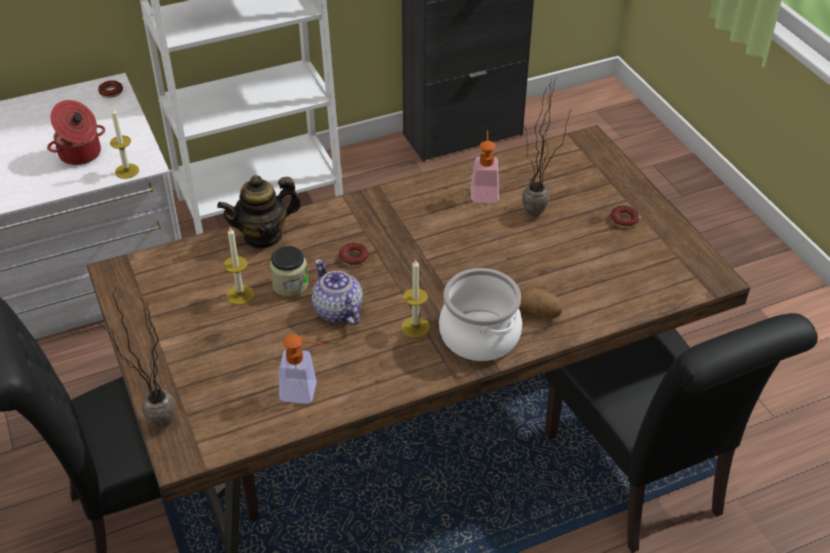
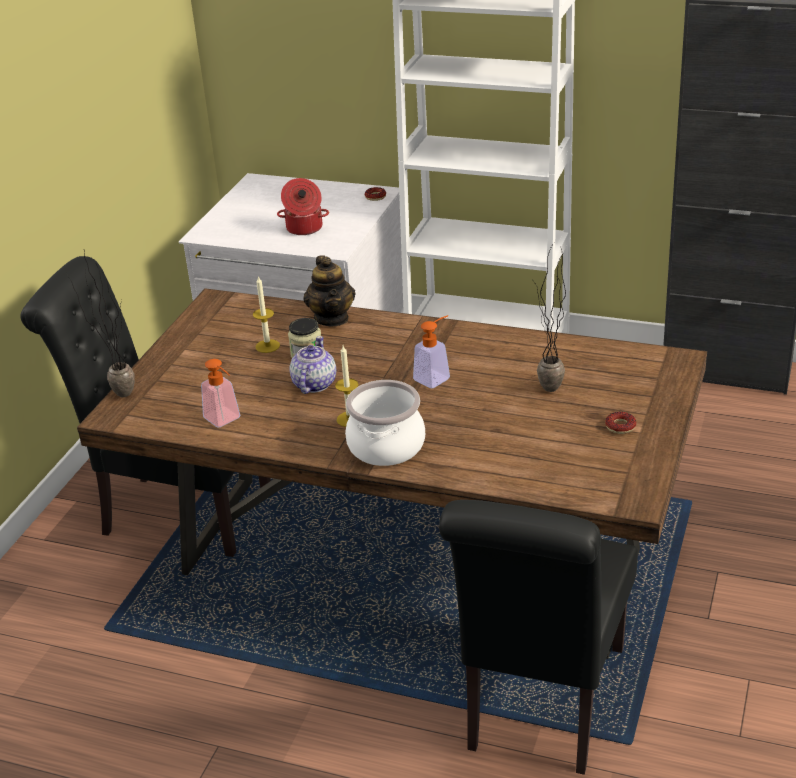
camera: 45 degrees right, 10 degrees down
(127, 171) = (318, 250): candle -> none
(263, 236) = (332, 318): teapot -> teapot turned 120 degrees counterclockwise
(353, 258) = (372, 358): donut -> none
(484, 191) = (534, 357): soap dispenser -> soap dispenser (436, 377)
(539, 312) = (452, 454): potato -> none

